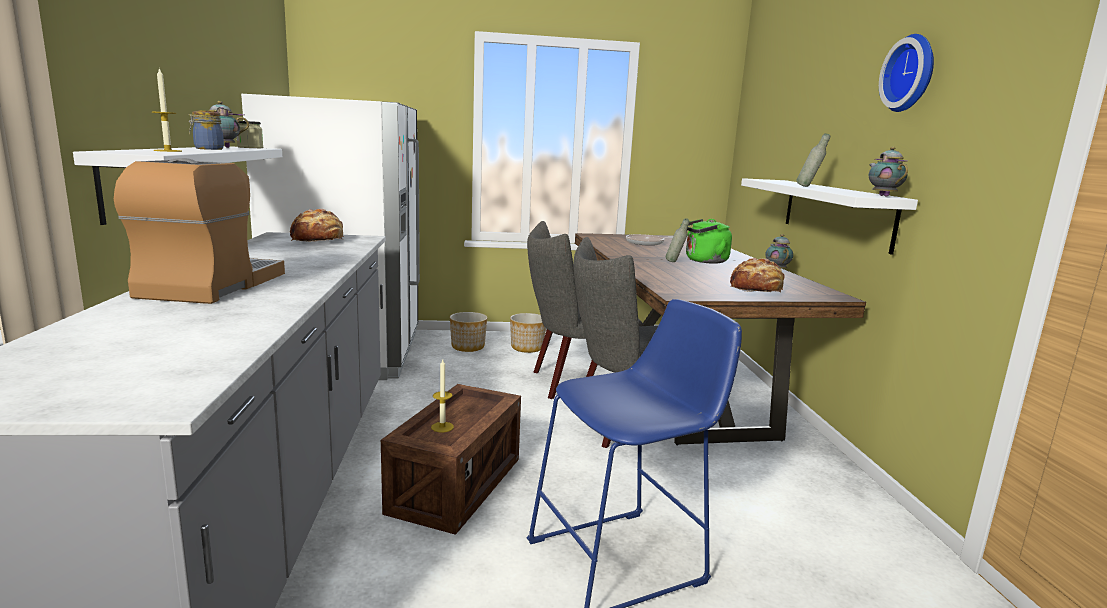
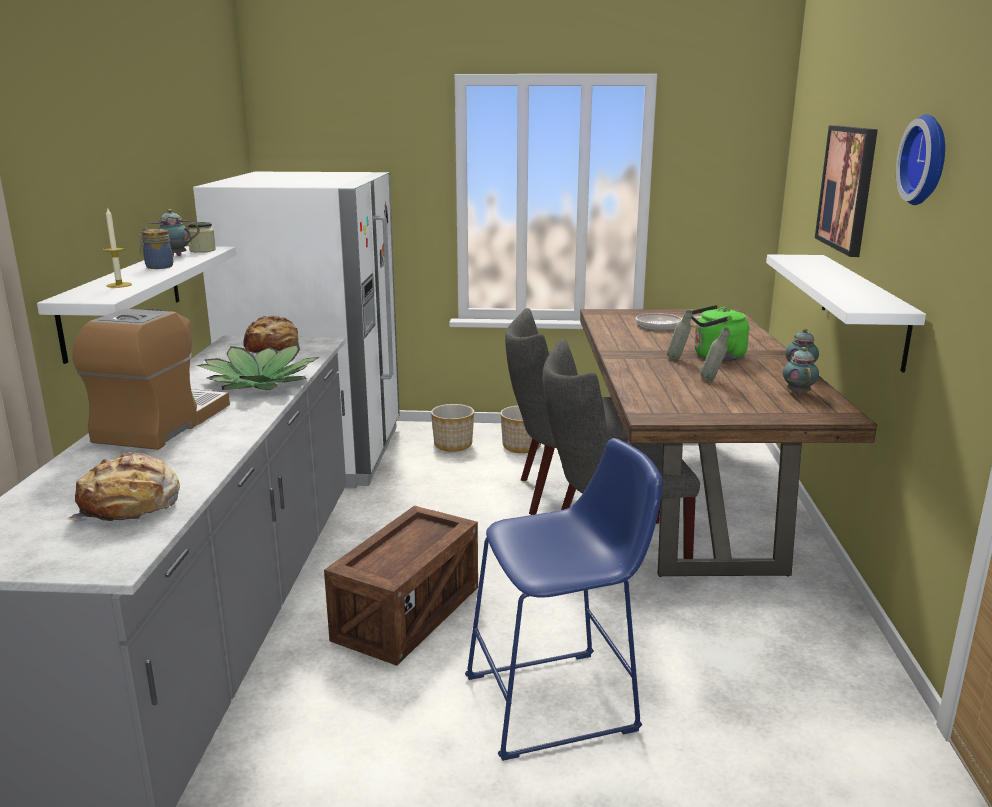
camera: 10 degrees right, 5 degrees up
(312, 260) = (260, 382): none -> potted plant
(442, 427) = (387, 557): candle -> none
(756, 290) = (750, 406): bread -> bread (130, 506)
(809, 187) = (823, 281): grey bottle -> grey bottle (712, 381)
(811, 121) = (847, 188): none -> picture
(883, 196) = (889, 306): teapot -> teapot (798, 392)

